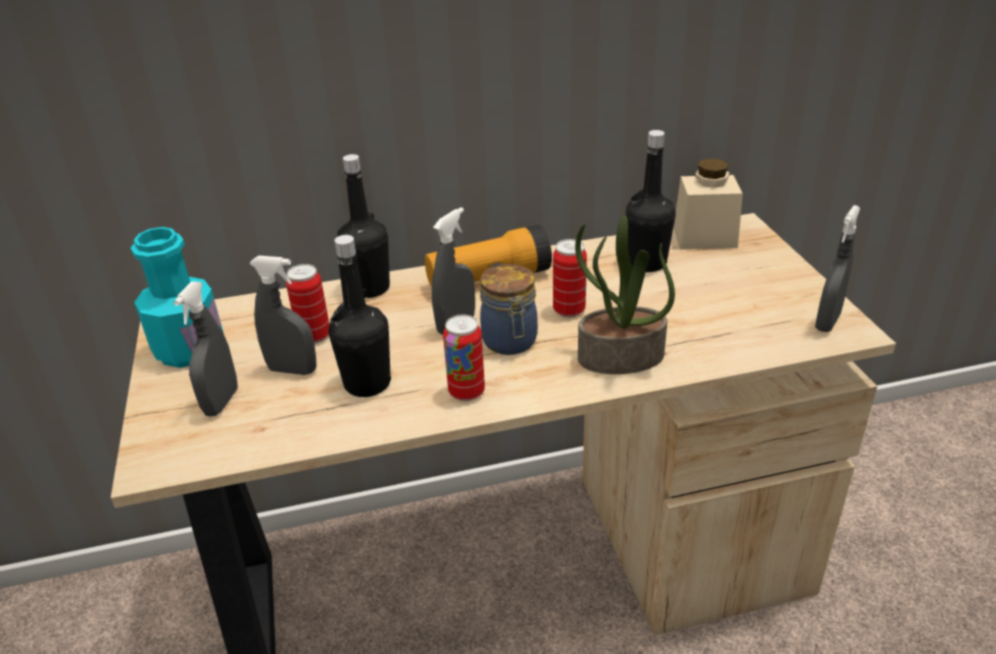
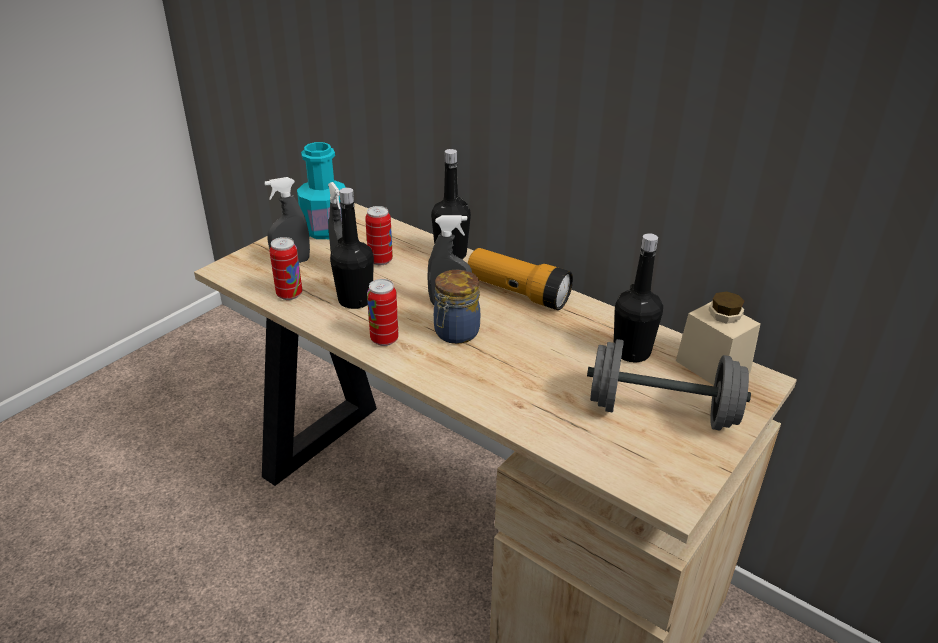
camera: 50 degrees right, 0 degrees up
(569, 310) = (522, 342): can -> can (289, 294)
(620, 358) = (490, 387): potted plant -> none
(739, 286) = (661, 412): none -> grey dumbbell
(827, 322) = (668, 480): grey spray bottle -> none

